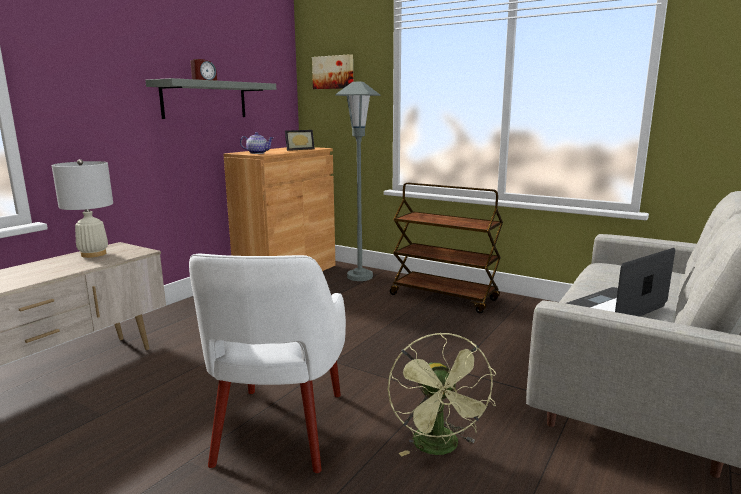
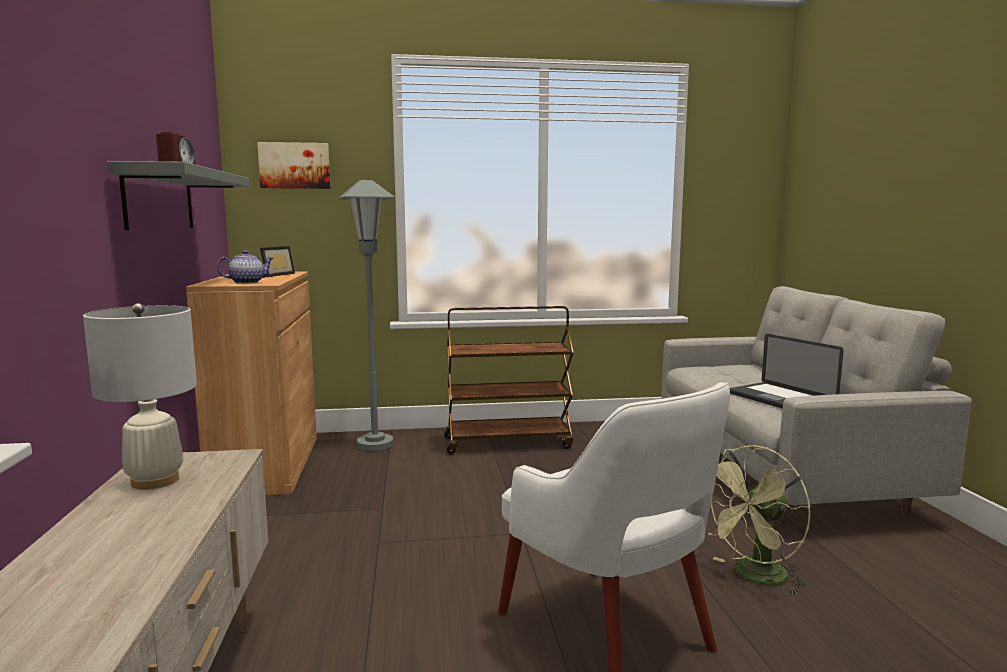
camera: 40 degrees left, 5 degrees down
(440, 448) = (754, 577): green fan -> green fan turned 105 degrees clockwise
(613, 308) = (780, 399): laptop -> laptop turned 45 degrees counterclockwise

